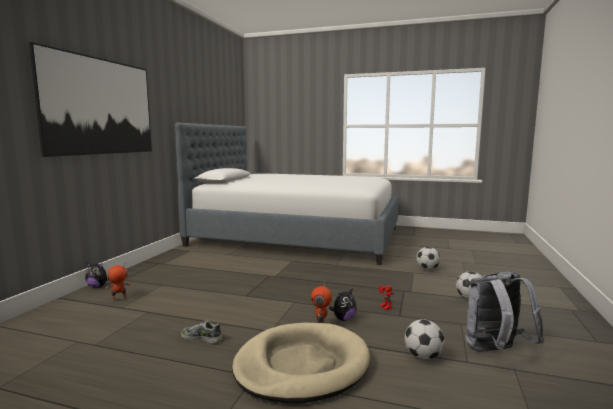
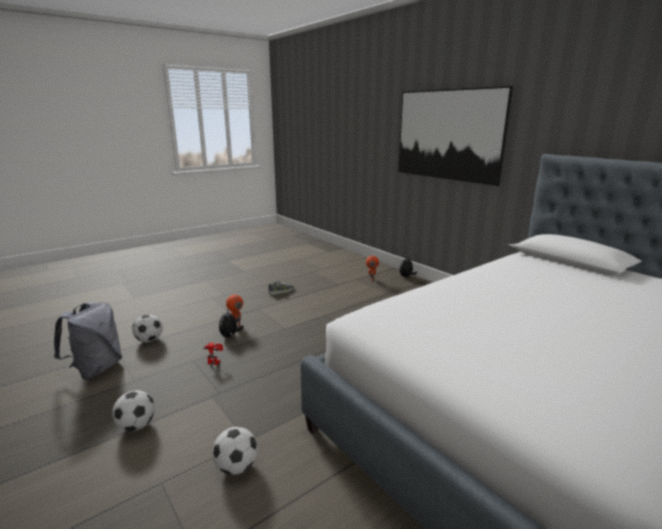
camera: 125 degrees right, 10 degrees up
(301, 366) = (211, 306): beige dog bed -> none

